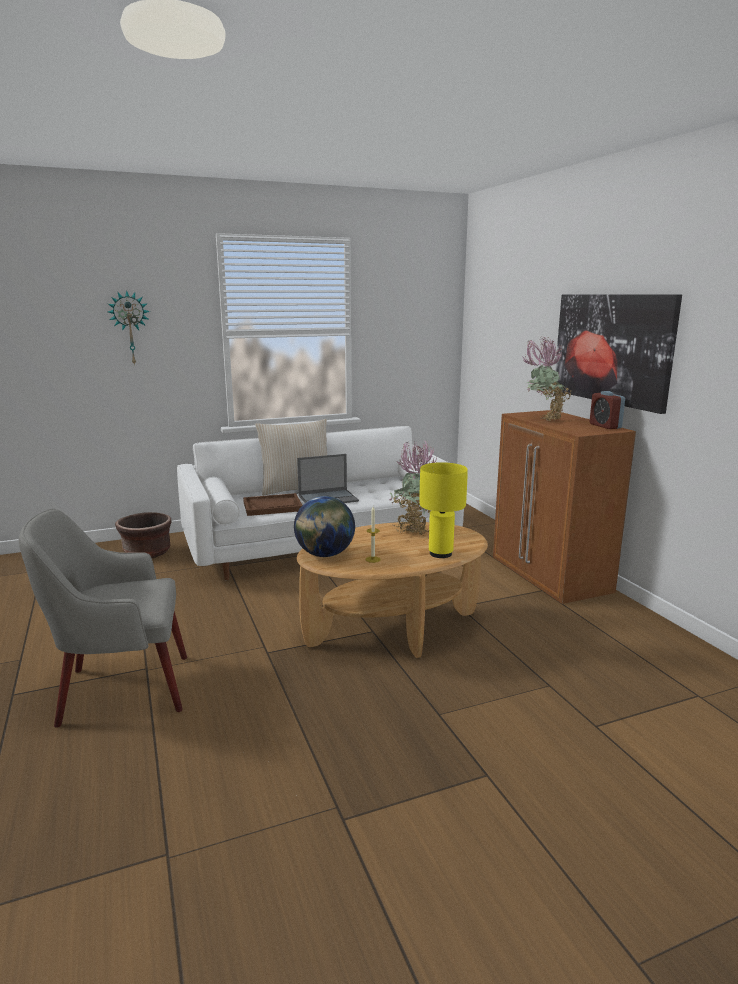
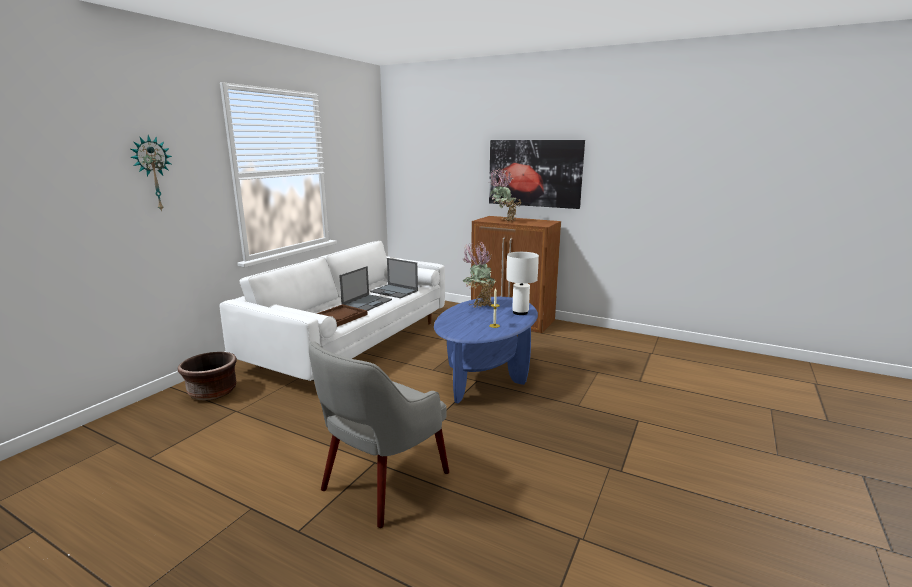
camera: 40 degrees left, 0 degrees up
(296, 489) = (328, 302): beige pillow -> none
(325, 554) = (463, 331): globe -> none
(381, 493) = (394, 291): none -> laptop
(393, 629) = (486, 375): brown coffee table -> blue coffee table
(441, 553) = (520, 312): yellow table lamp -> white table lamp
(605, 426) = (541, 220): alarm clock -> none

